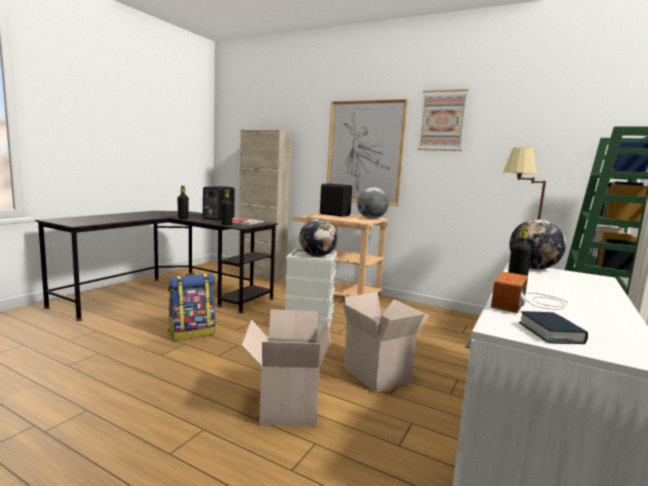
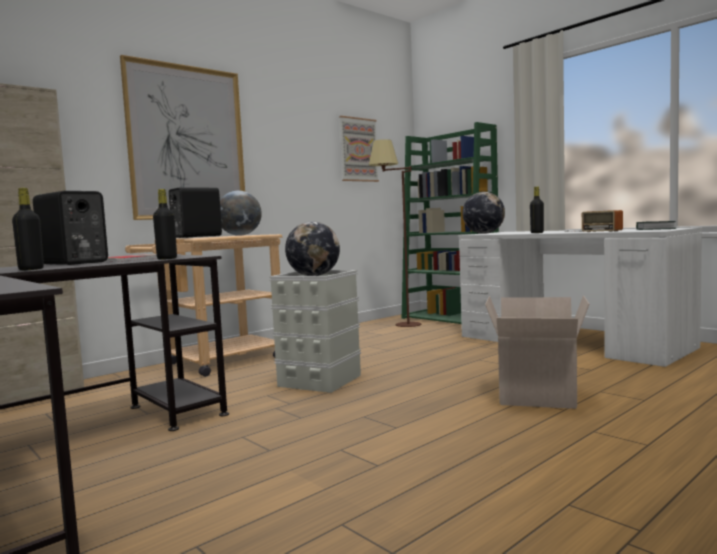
camera: 70 degrees left, 5 degrees down
(192, 333) = (293, 446): backpack -> none
(379, 374) = (468, 365): cardboard box -> none
(442, 120) = (278, 108): picture -> picture (358, 150)

